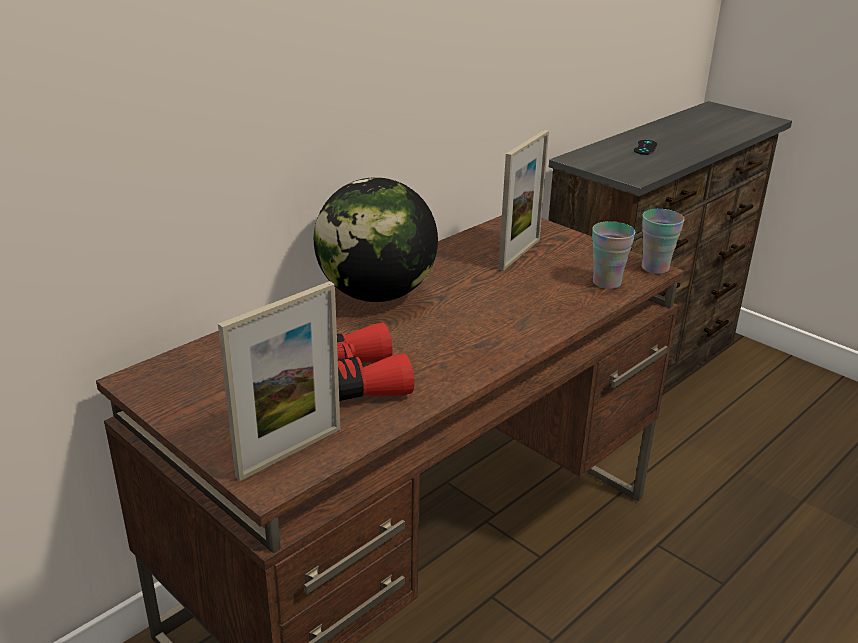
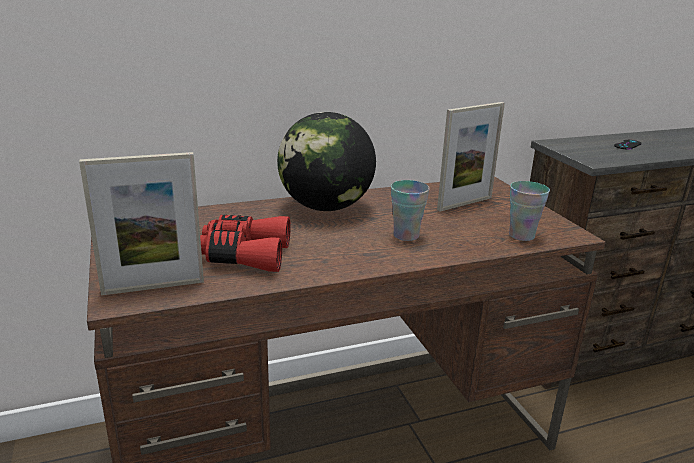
camera: 25 degrees right, 5 degrees down
(655, 268) = (577, 234): cup -> cup (406, 235)

